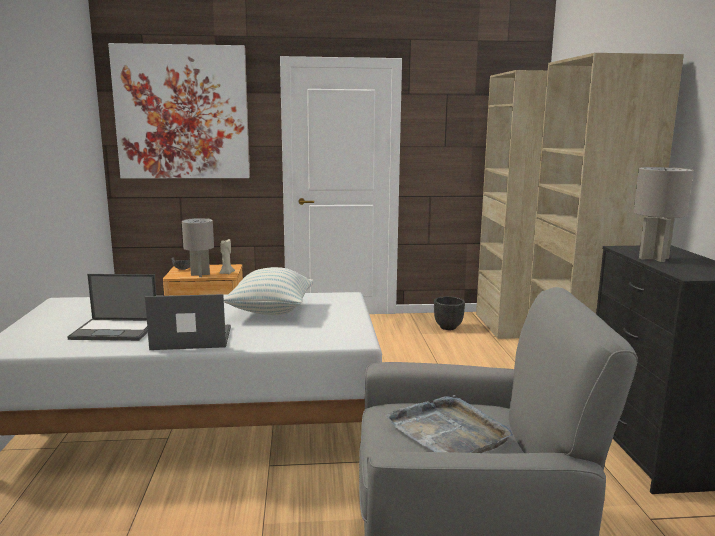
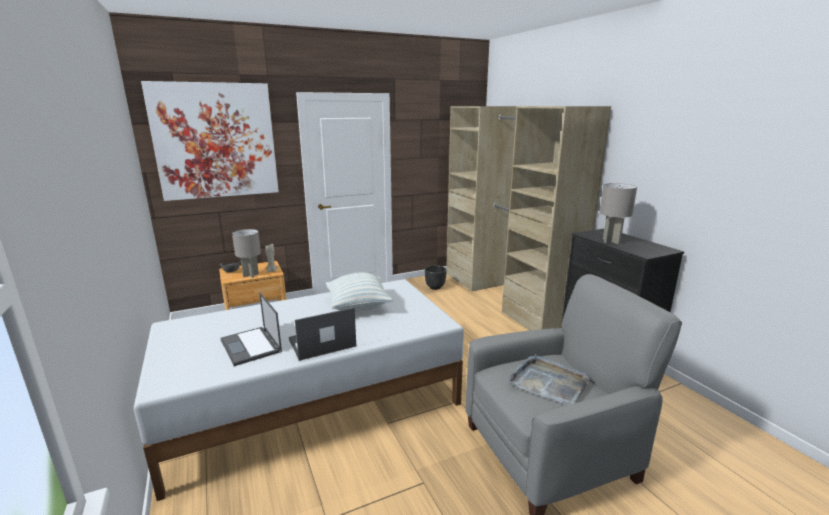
camera: 20 degrees left, 5 degrees up
(116, 330) = (251, 346): laptop -> laptop turned 75 degrees clockwise

